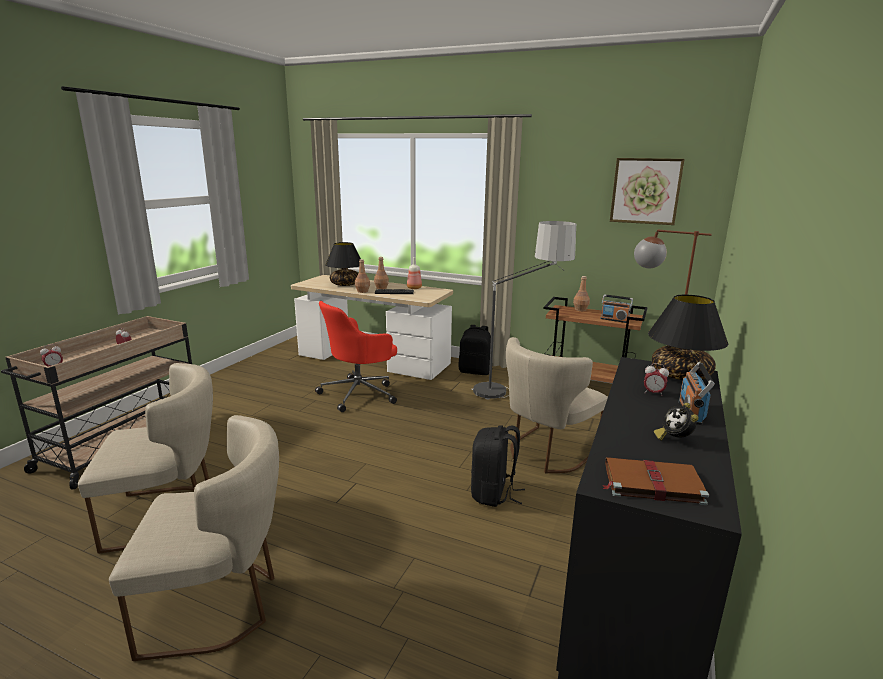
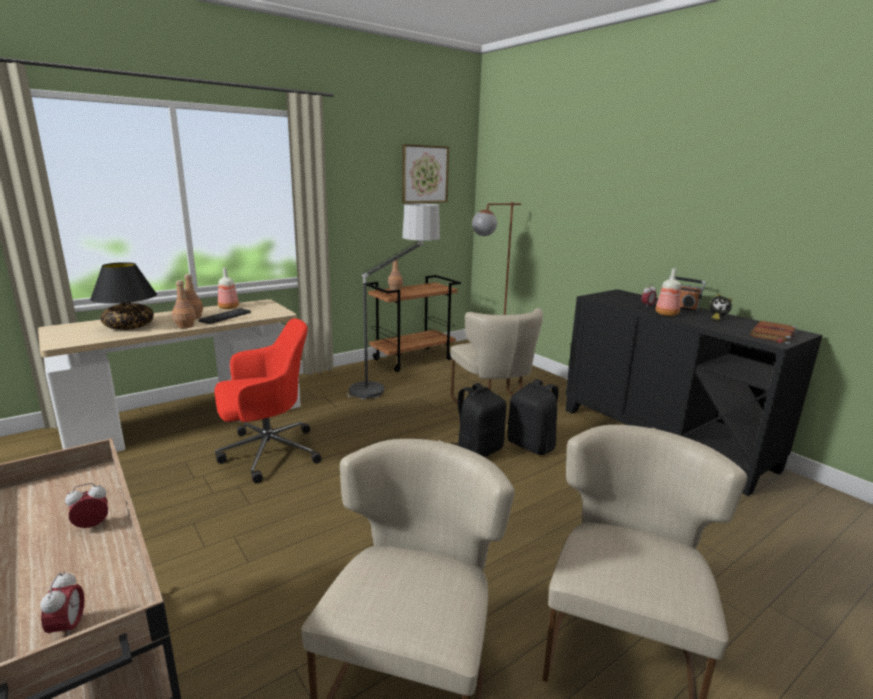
camera: 60 degrees left, 0 degrees up
(359, 394) = (267, 453): red office chair -> red office chair turned 105 degrees counterclockwise
(475, 371) = (314, 383): black backpack -> black backpack (478, 451)
(614, 320) = (434, 289): radio -> none
(628, 407) = (667, 314): none -> bottle
(680, 375) = (620, 295): black table lamp -> none

